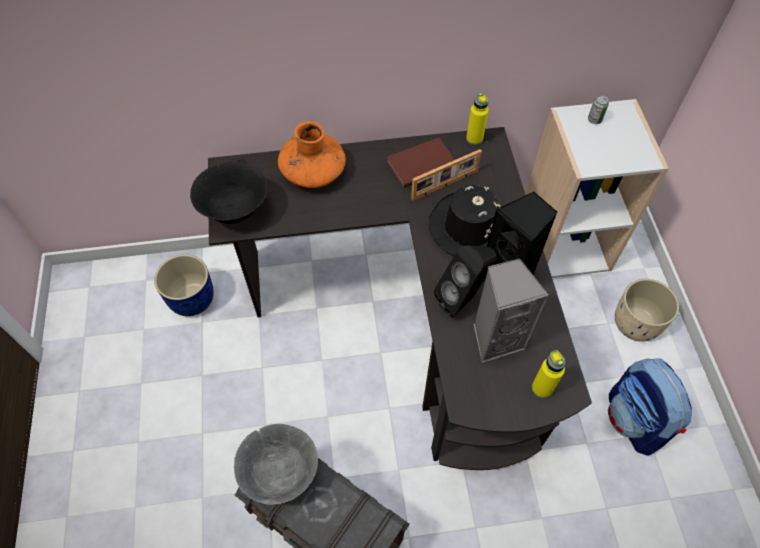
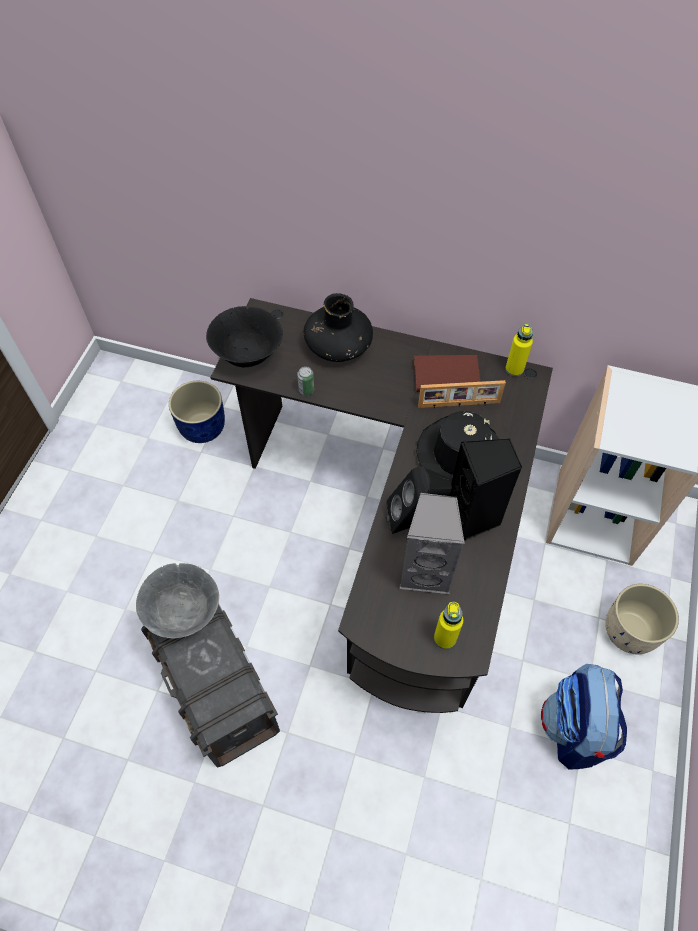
camera: 25 degrees right, 0 degrees up
(313, 171) = (338, 345): orange vase -> black vase
(594, 120) = (648, 394): can -> can (306, 390)

